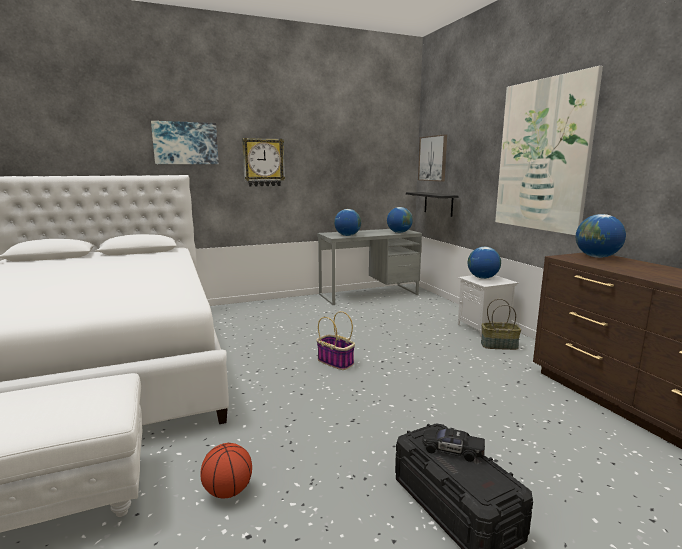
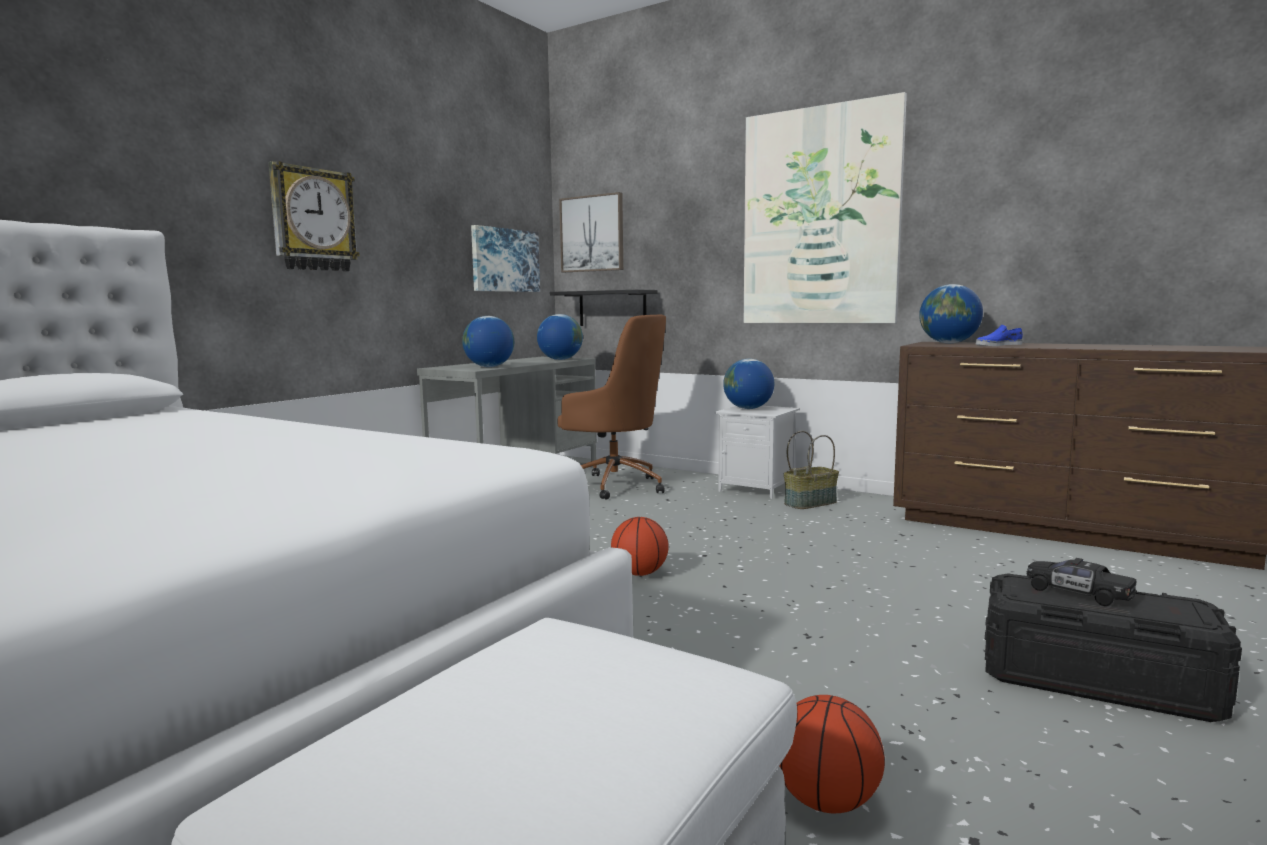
camera: 35 degrees left, 5 degrees down
(185, 143) = (139, 156): picture -> picture (504, 260)
(336, 362) = (639, 573): basket -> basketball
(407, 309) = (615, 486): none -> brown office chair
(452, 451) = (1078, 594): black toy car -> black toy car turned 60 degrees clockwise
(615, 266) = (998, 345): none -> blue shoe

